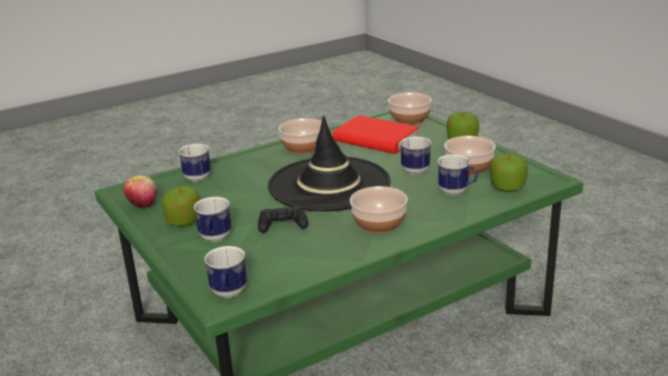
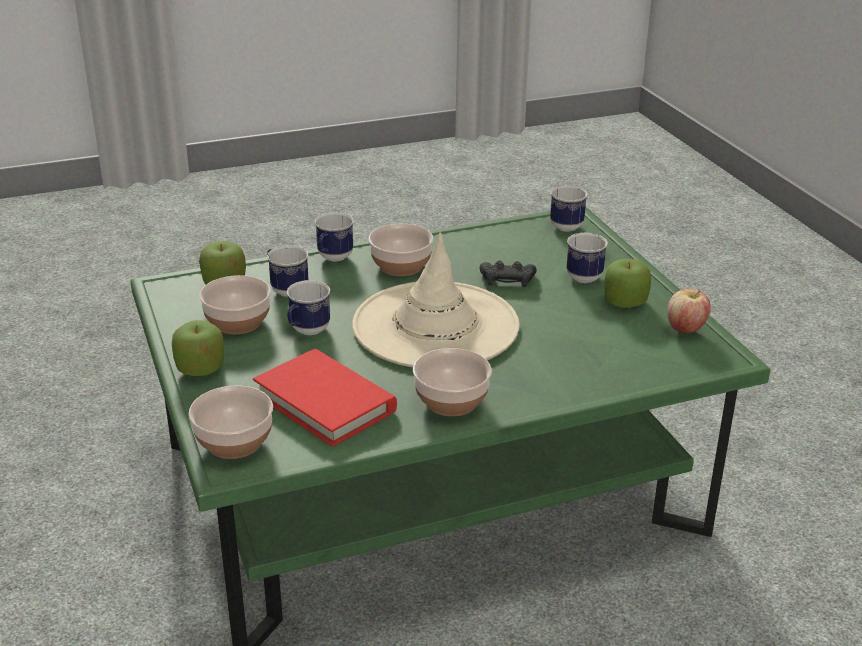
camera: 170 degrees left, 5 degrees up
(199, 176) = (619, 371): mug -> mug (332, 258)
(329, 184) = (435, 325): black hat -> beige hat

